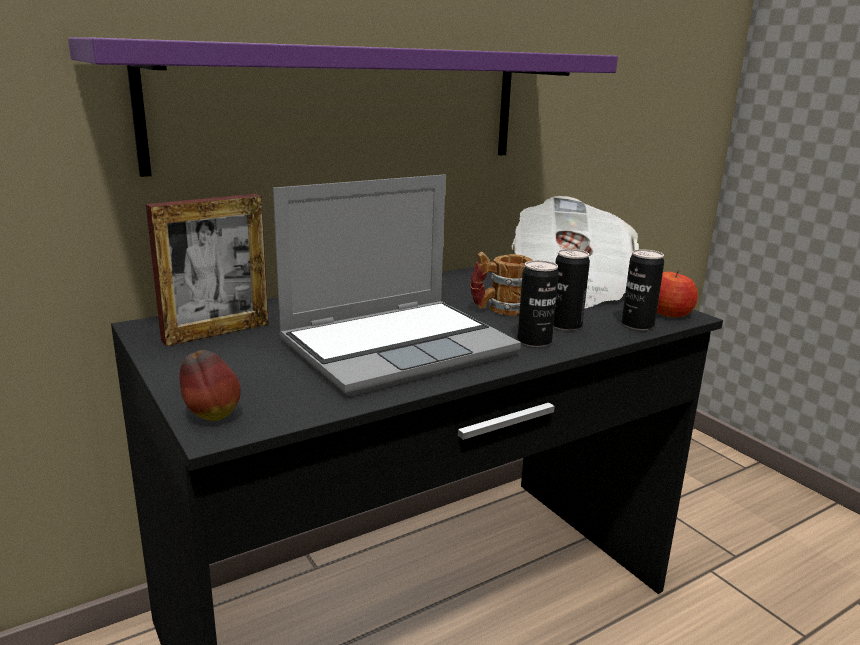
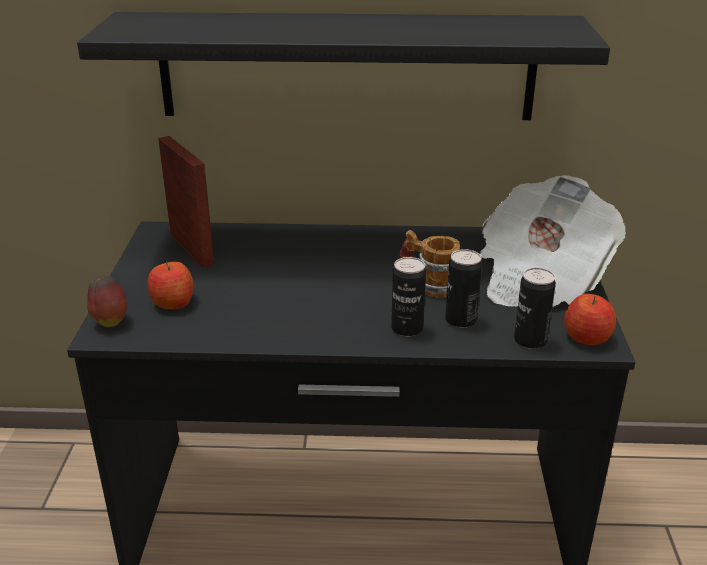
camera: 35 degrees right, 10 degrees up
(216, 332) = (191, 249): picture frame -> picture frame turned 120 degrees counterclockwise
(266, 379) = (173, 302): none -> apple
(347, 107) = (346, 66): purple shelf -> black shelf
(398, 347) = (294, 301): laptop -> none

